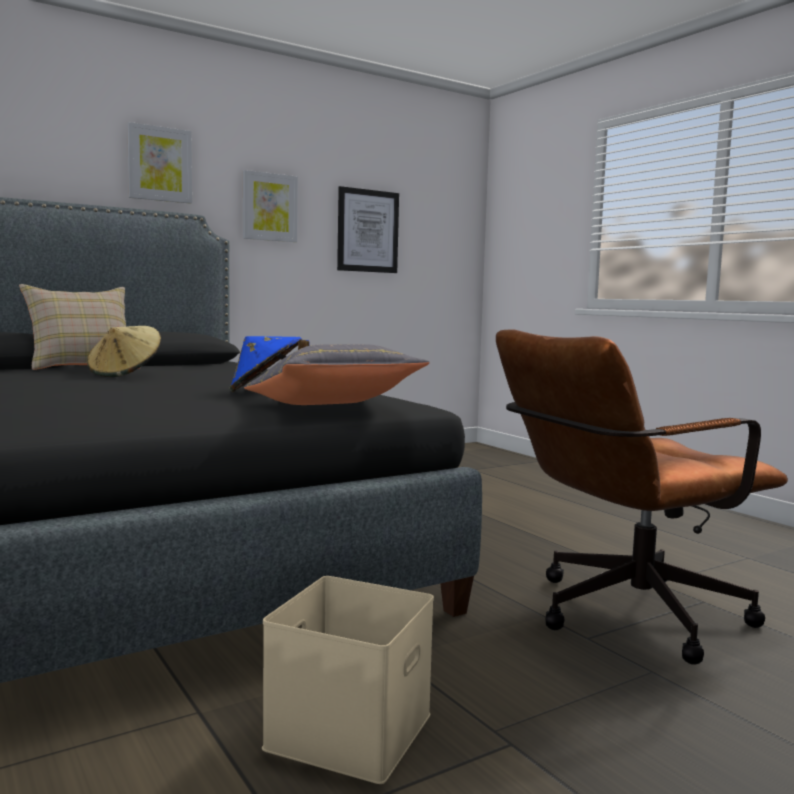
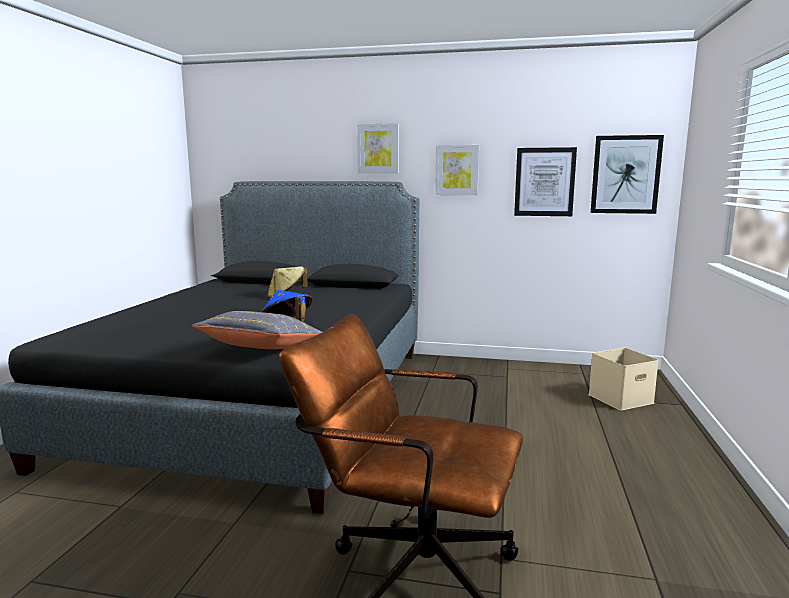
camera: 45 degrees right, 5 degrees up
(82, 368) = (293, 286): beige pillow -> none
(351, 733) = (135, 552): beige storage box -> beige storage box (620, 399)
(441, 229) = (625, 174): none -> picture

